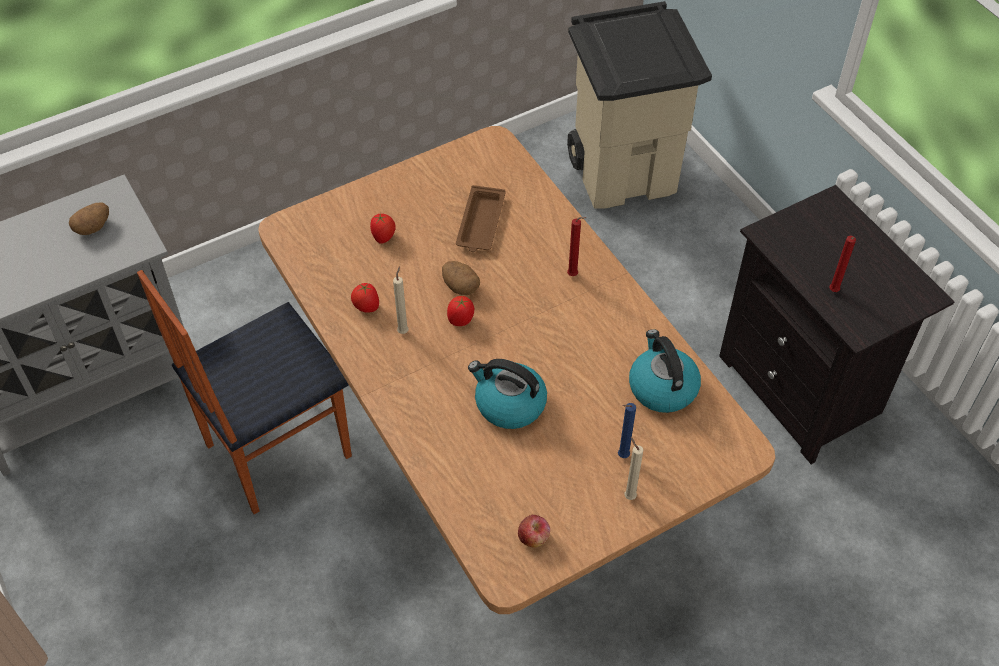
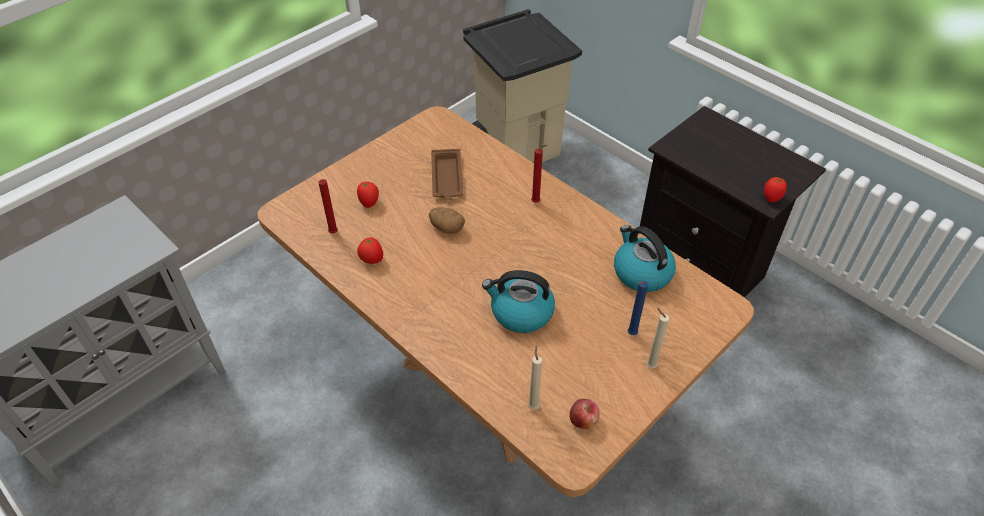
camera: 15 degrees left, 5 degrees down
(93, 227) = (104, 242): potato -> none
(276, 450) = (302, 409): chair -> none
(403, 330) = (410, 272): beige candle -> beige candle (533, 405)
(461, 320) = (456, 254): tomato -> tomato (771, 198)
(833, 292) = (736, 179): red candle -> red candle (333, 234)

